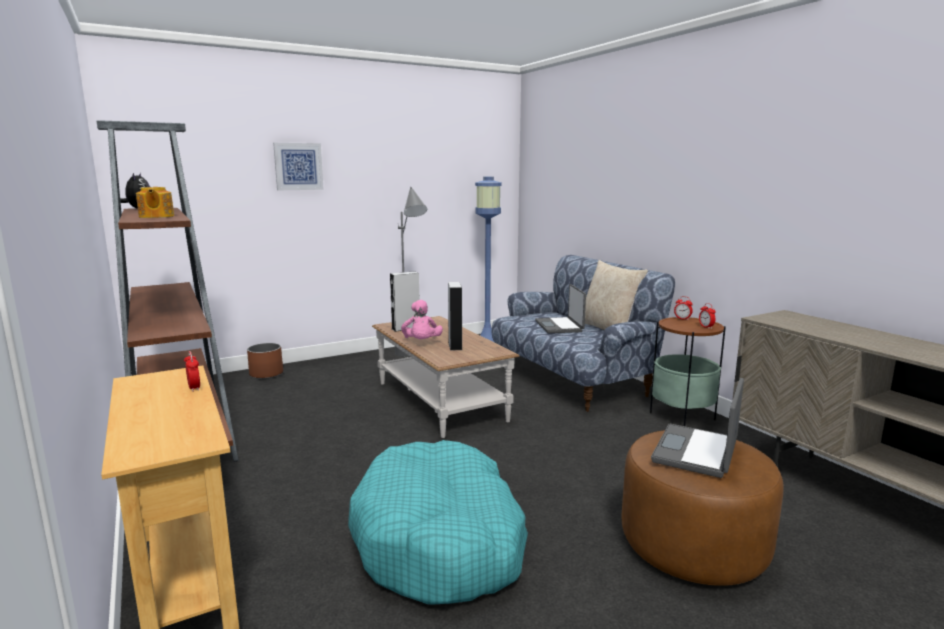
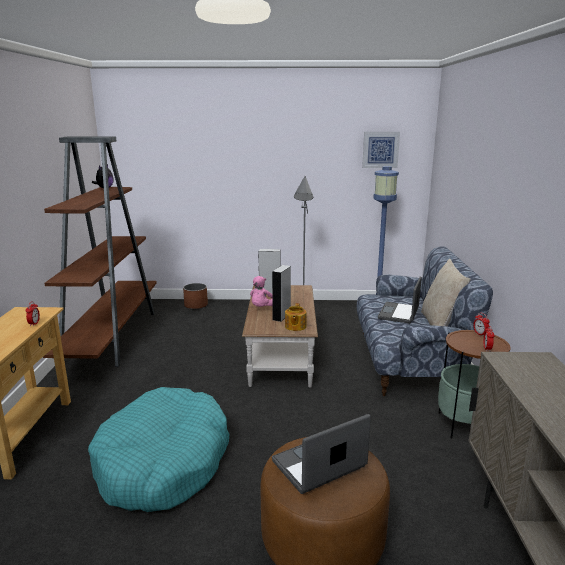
camera: 30 degrees right, 5 degrees up
(156, 216) = (82, 201): teapot -> teapot (295, 326)
(298, 166) = (230, 155): picture -> picture (380, 149)

